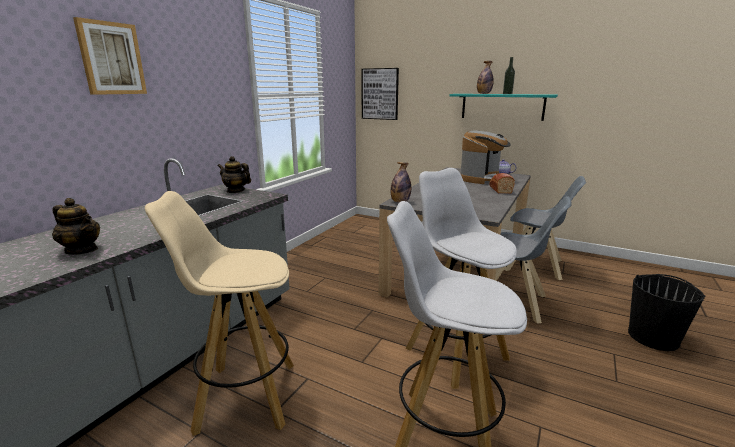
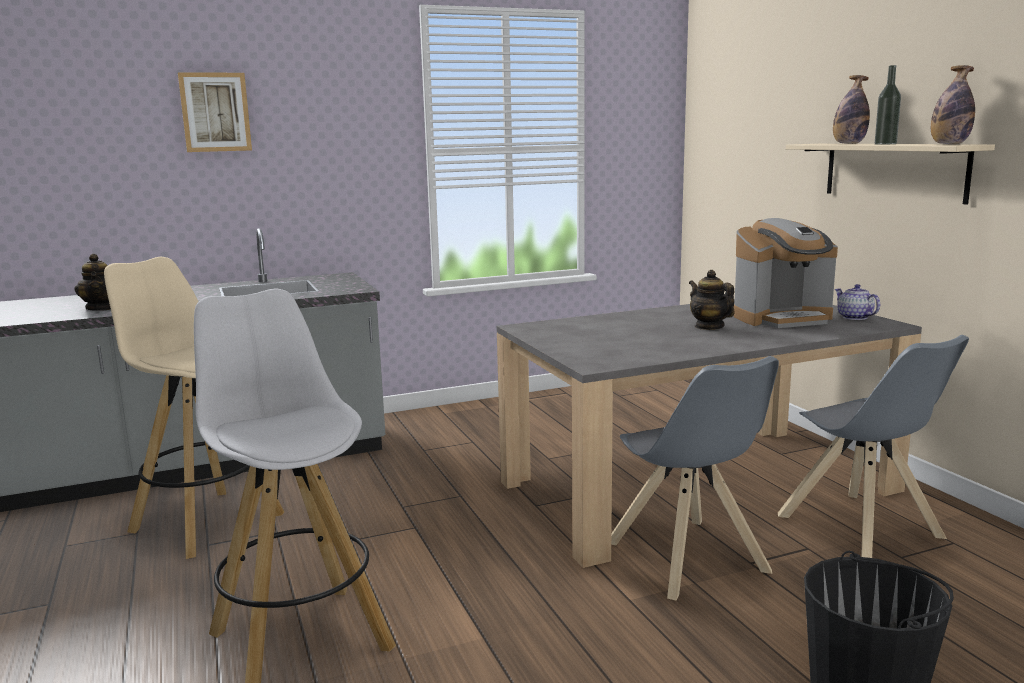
camera: 40 degrees right, 5 degrees down
(235, 191) = (342, 280): teapot -> teapot (709, 327)
(380, 94) = (713, 145): picture -> none
(400, 202) = (532, 327): bottle -> bottle (949, 144)
(455, 352) = (471, 577): white stool -> none
(500, 189) = (755, 338): bread -> none
(502, 106) = (893, 171): turquoise shelf -> beige shelf

